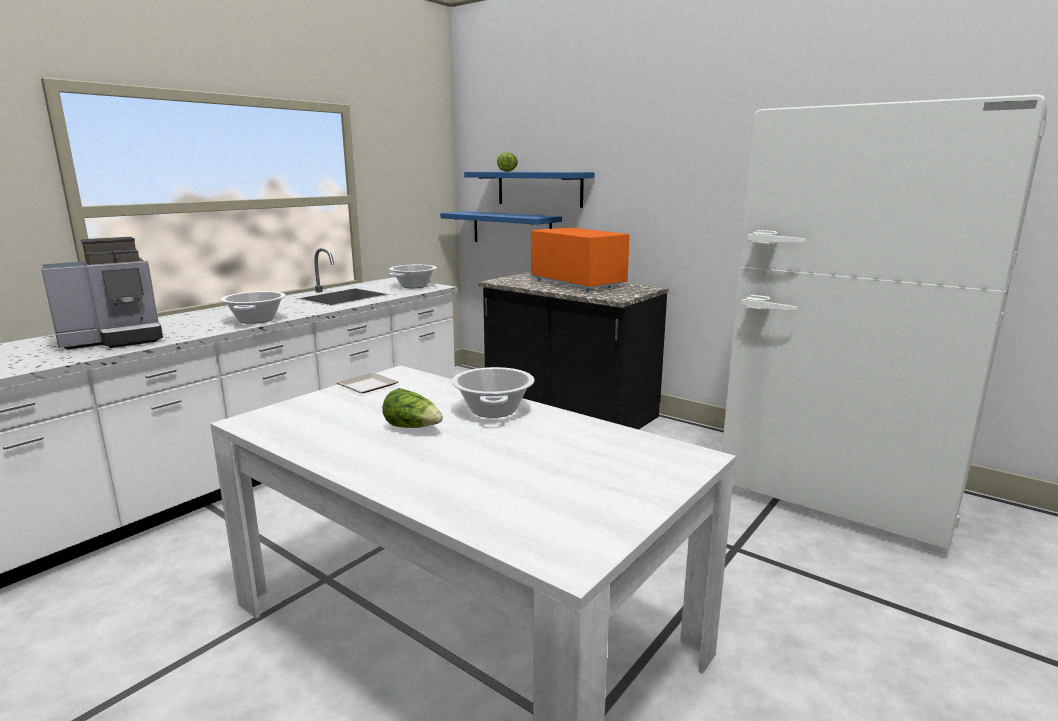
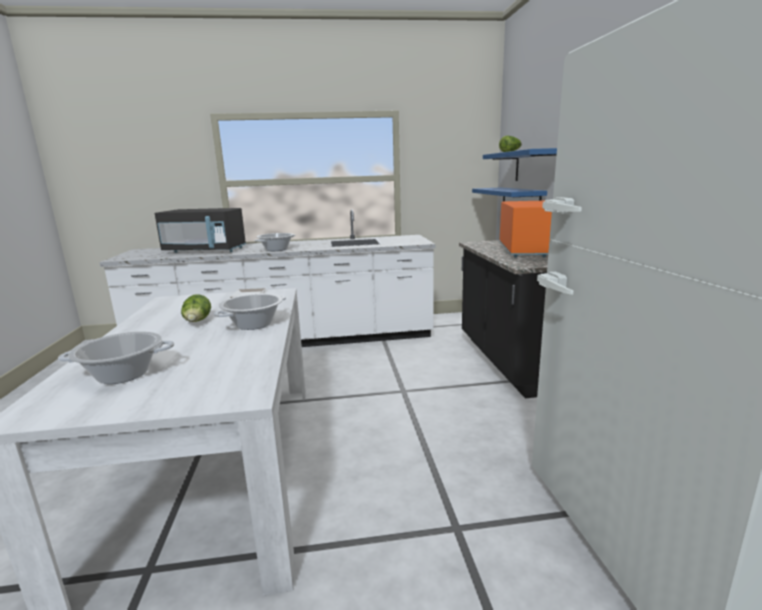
camera: 45 degrees right, 0 degrees up
(115, 340) = (205, 251): coffee machine -> black microwave
(414, 286) = (410, 241): cooking pot -> cooking pot (123, 374)

